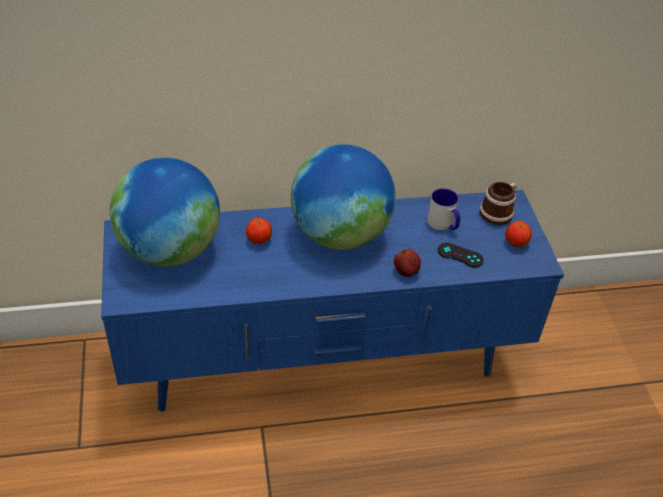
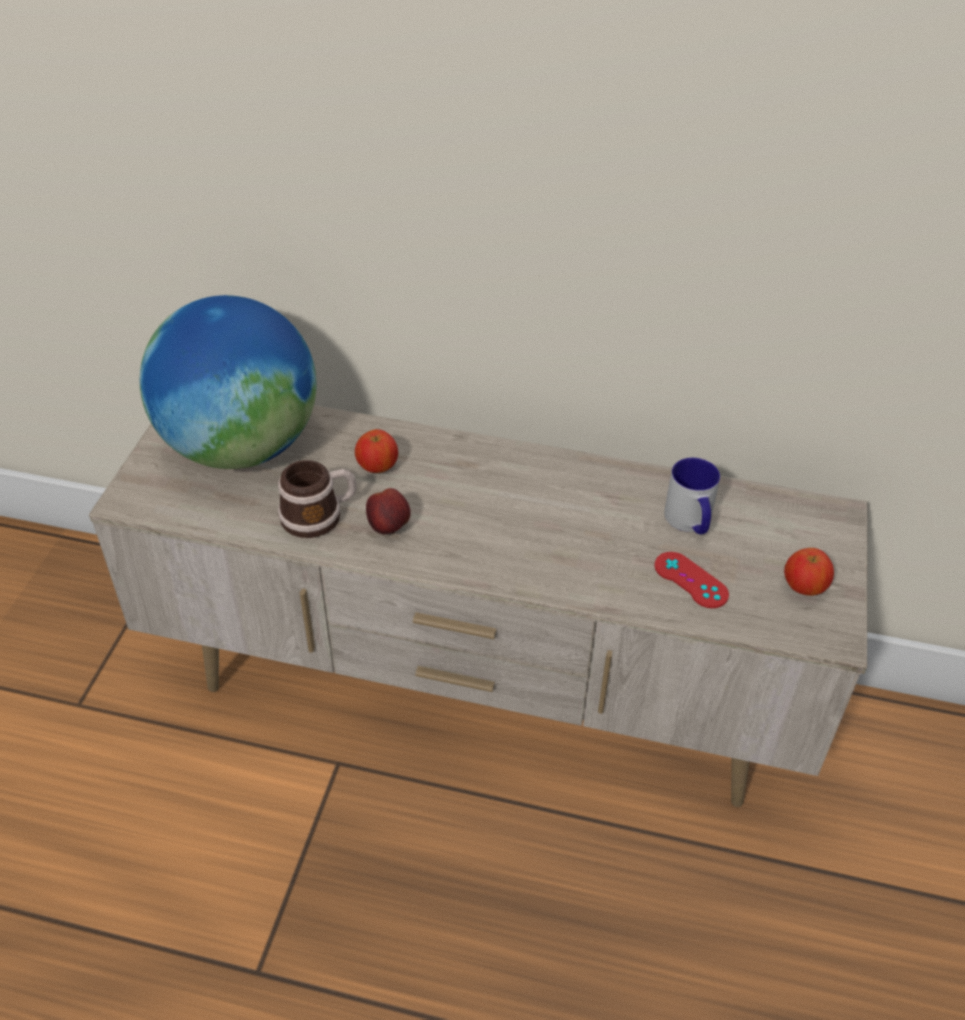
camera: 25 degrees right, 0 degrees up
(323, 364) = (479, 698): blue tv stand -> beige tv stand
(340, 235) = (508, 493): globe -> none
(406, 272) = (581, 581): apple -> apple (389, 527)
(460, 255) = (691, 580): black game controller -> red game controller
(498, 212) = (801, 527): mug -> mug (319, 515)

